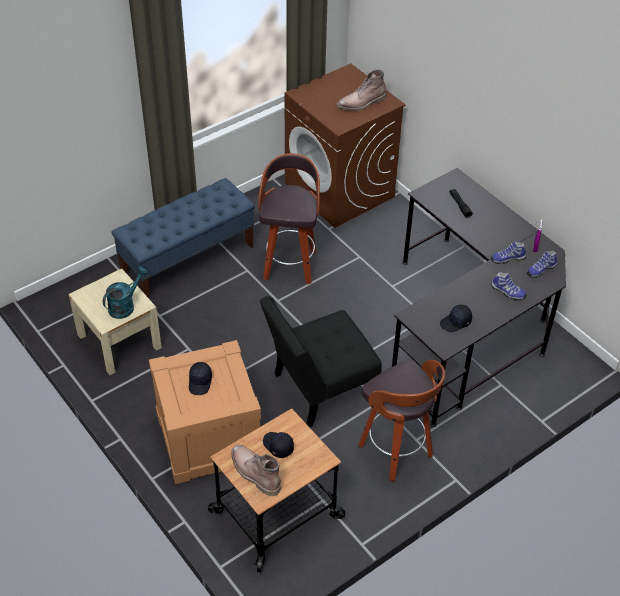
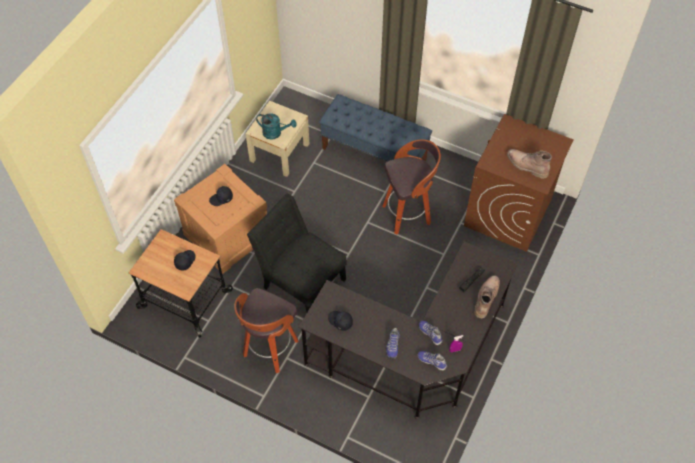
camera: 65 degrees right, 10 degrees up
(254, 473) = (158, 257): brown boot -> brown boot (486, 297)

